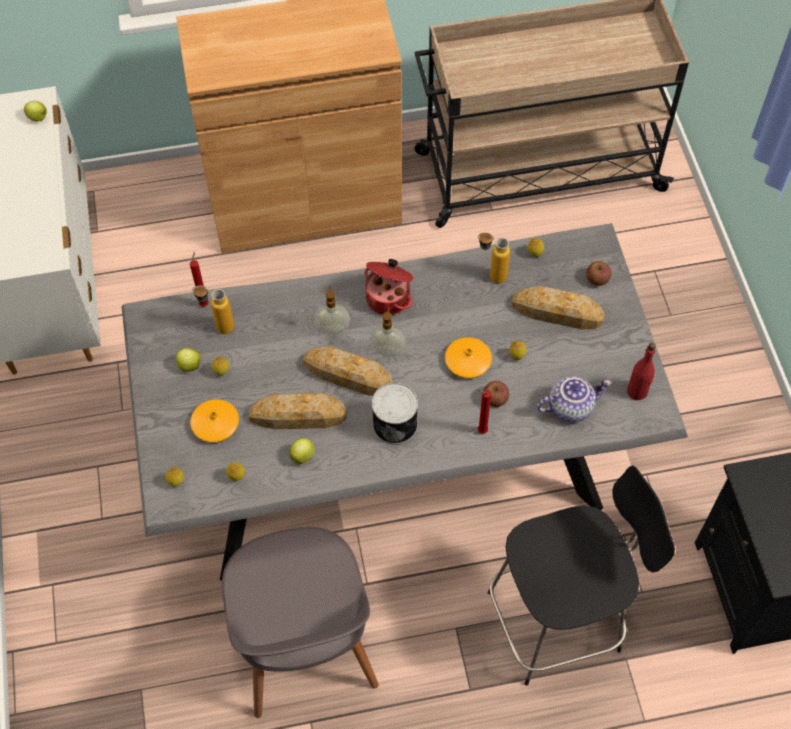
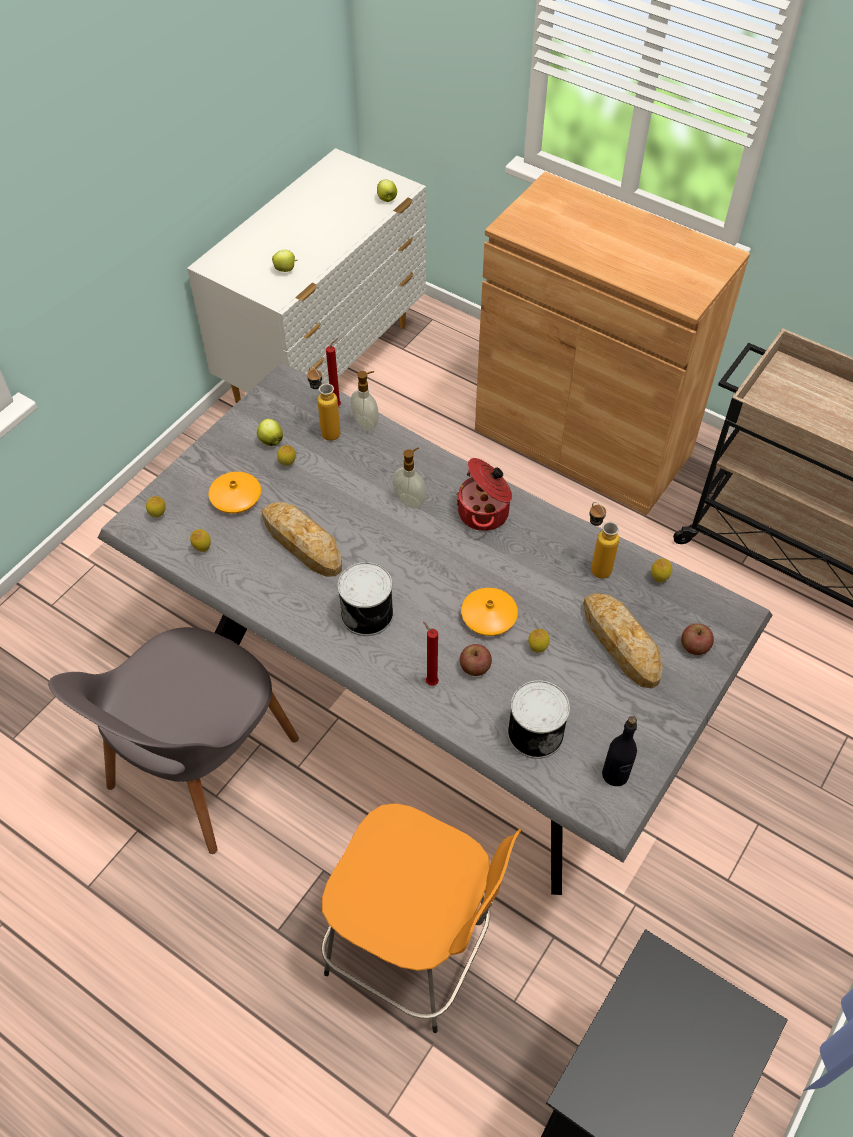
camera: 45 degrees right, 5 degrees down
(303, 455) = (268, 575): apple -> apple (286, 269)
(348, 375) = (378, 544): bread -> none
(388, 349) = (434, 551): soap dispenser -> soap dispenser (366, 423)
(558, 619) = (413, 949): black stool -> orange stool
(570, 406) = (535, 731): teapot -> can
(637, 391) = (615, 775): red bottle -> black bottle

